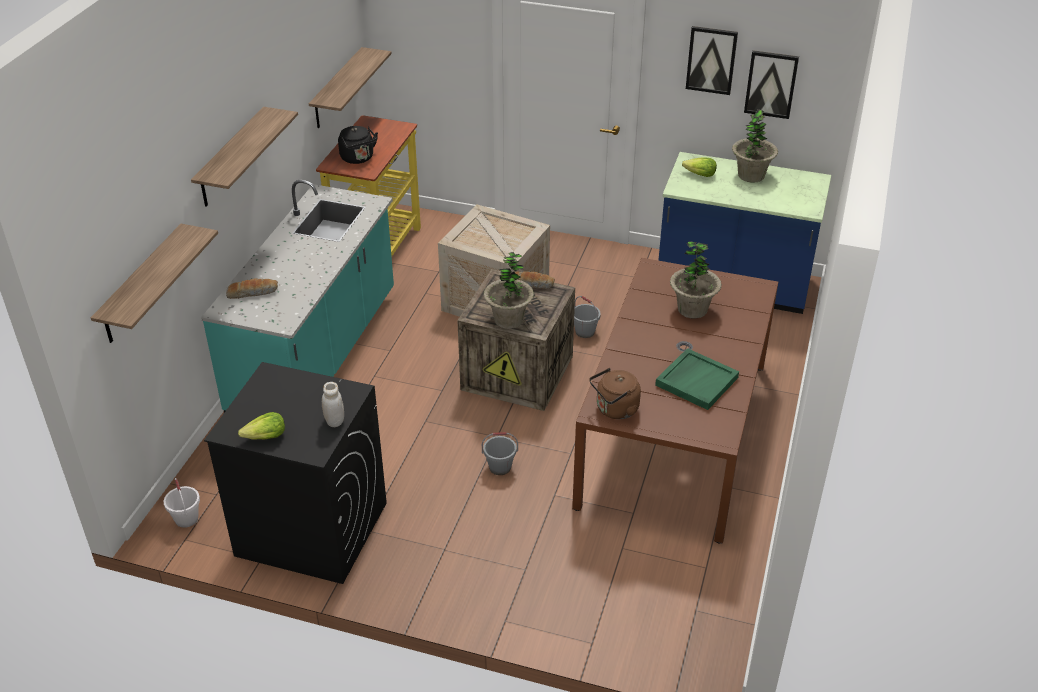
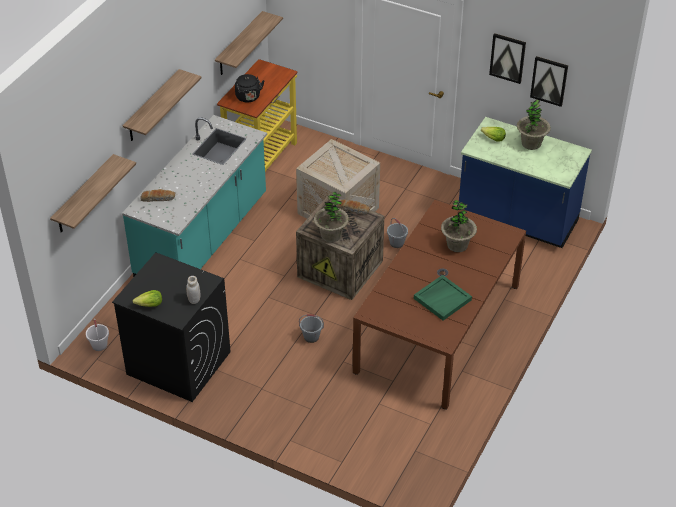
camera: 10 degrees right, 5 degrees up
(615, 410) = (381, 312): brown kettle -> none

